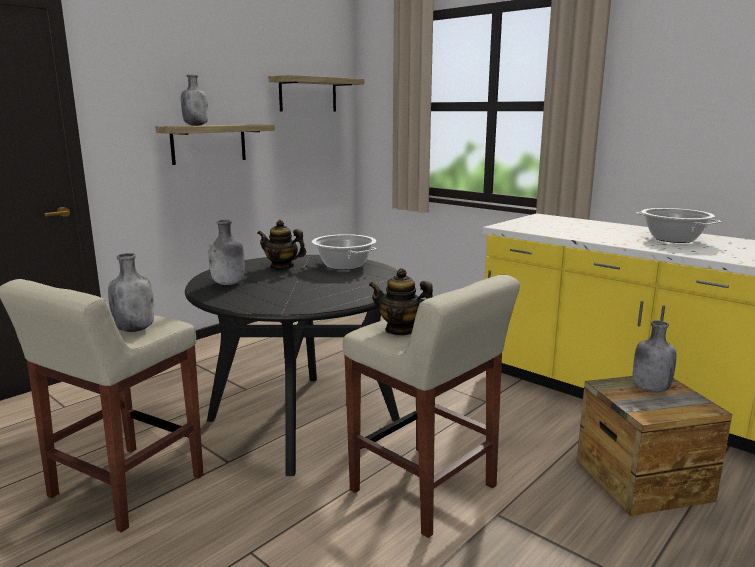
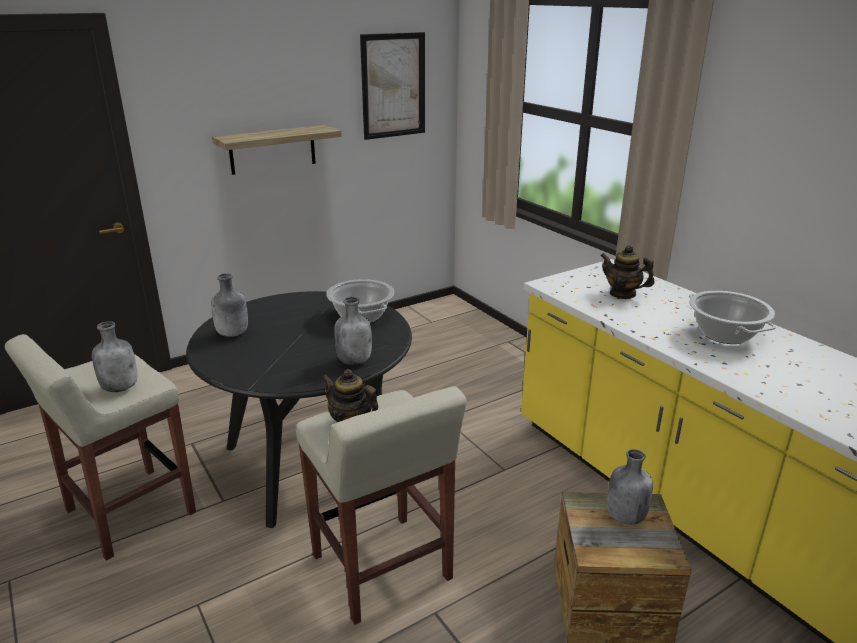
camera: 15 degrees right, 10 degrees up
(196, 125) = (252, 136): grey bottle -> grey bottle (354, 361)
(282, 267) = (299, 312): teapot -> teapot (623, 294)
(308, 94) = (393, 86): shelf -> picture

